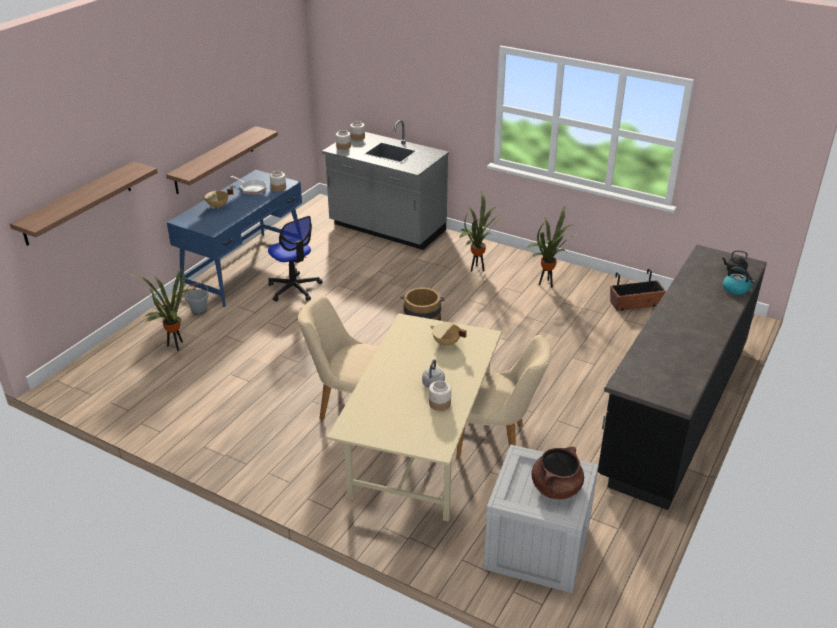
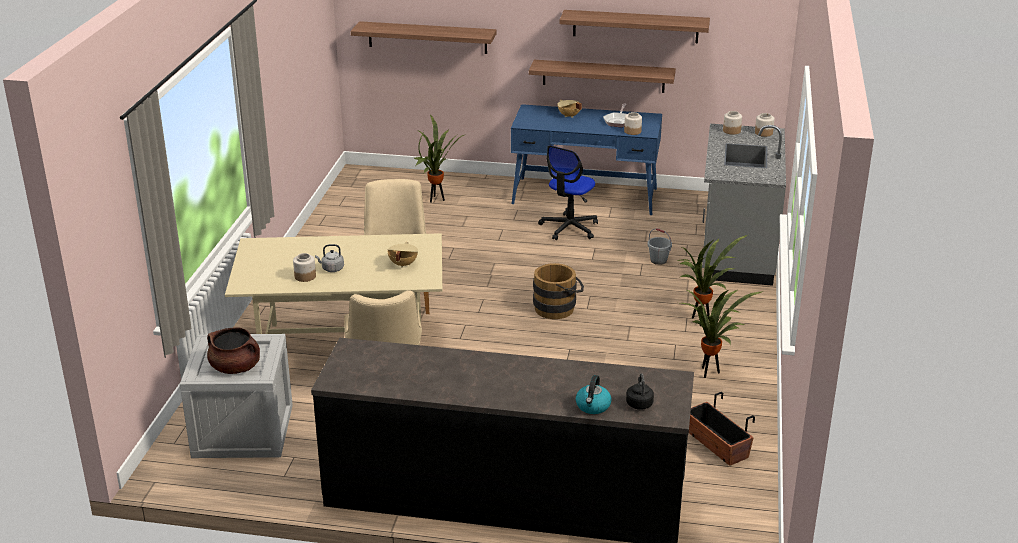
camera: 70 degrees right, 5 degrees down
(199, 310) = (497, 194): grey bucket -> grey bucket (658, 260)
(226, 103) = (635, 26): none -> shelf

